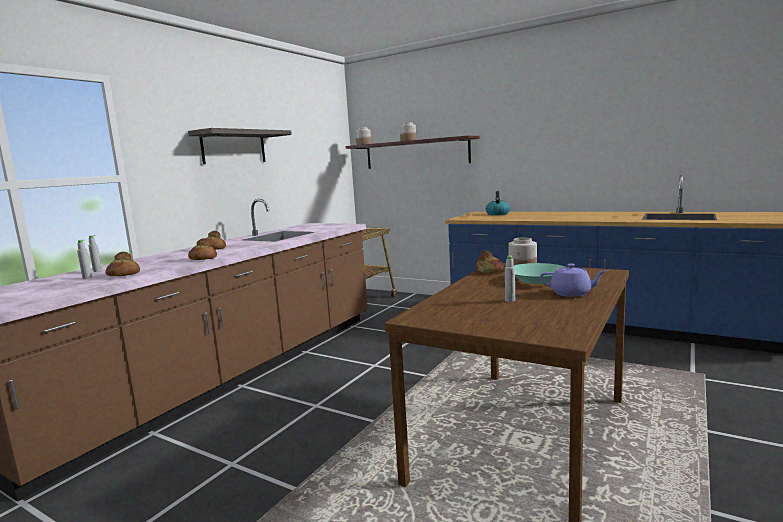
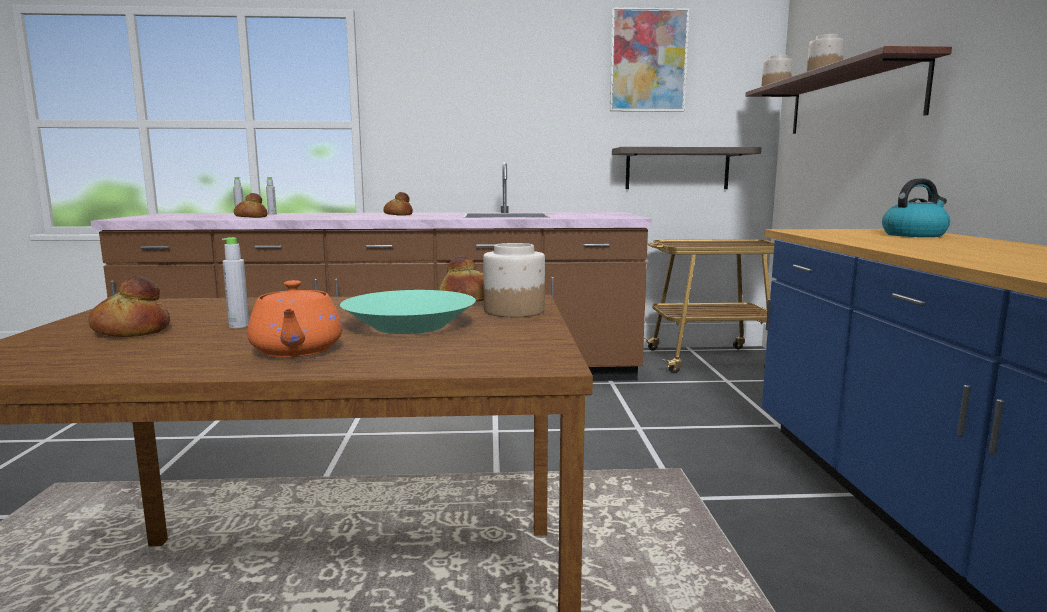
camera: 55 degrees right, 0 degrees up
(203, 259) = (337, 218): bread -> bread (132, 331)
(234, 147) = (517, 92): shelf -> shelf (677, 169)
(297, 126) = (648, 60): none -> picture
(572, 293) = (296, 351): purple teapot -> orange teapot

